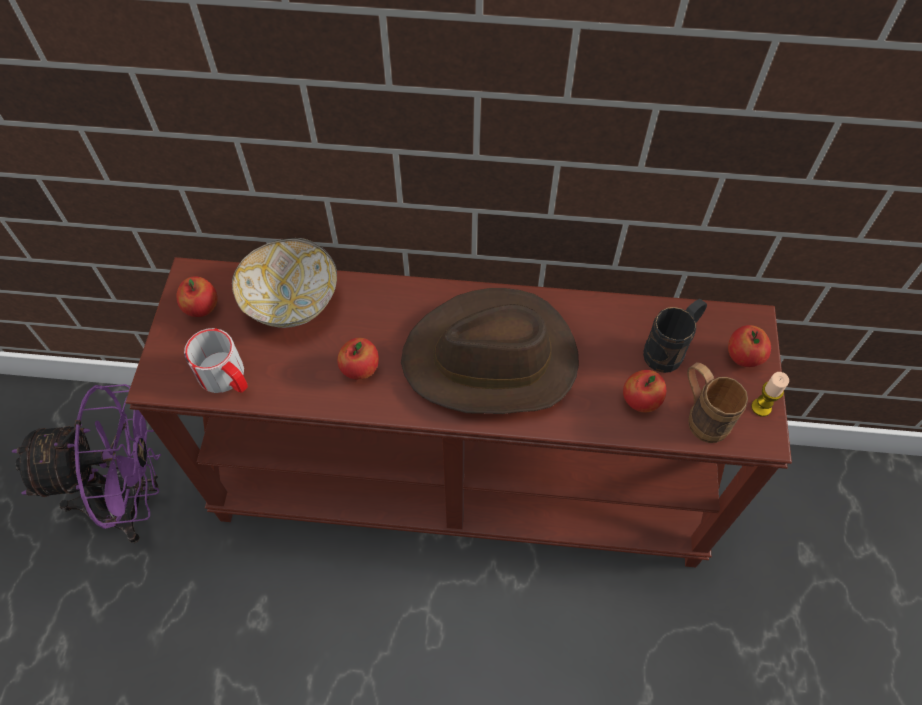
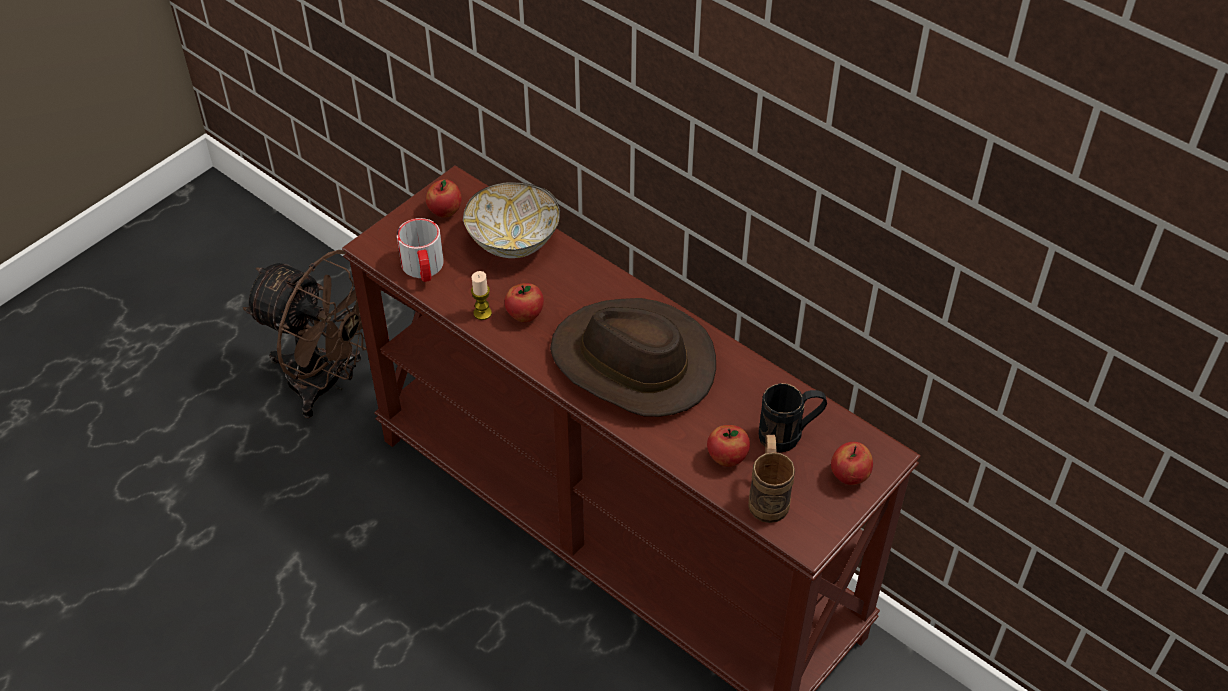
camera: 35 degrees right, 10 degrees down
(131, 500) = (327, 383): purple fan -> brown fan
(761, 407) = (827, 520): candle -> candle (482, 313)

